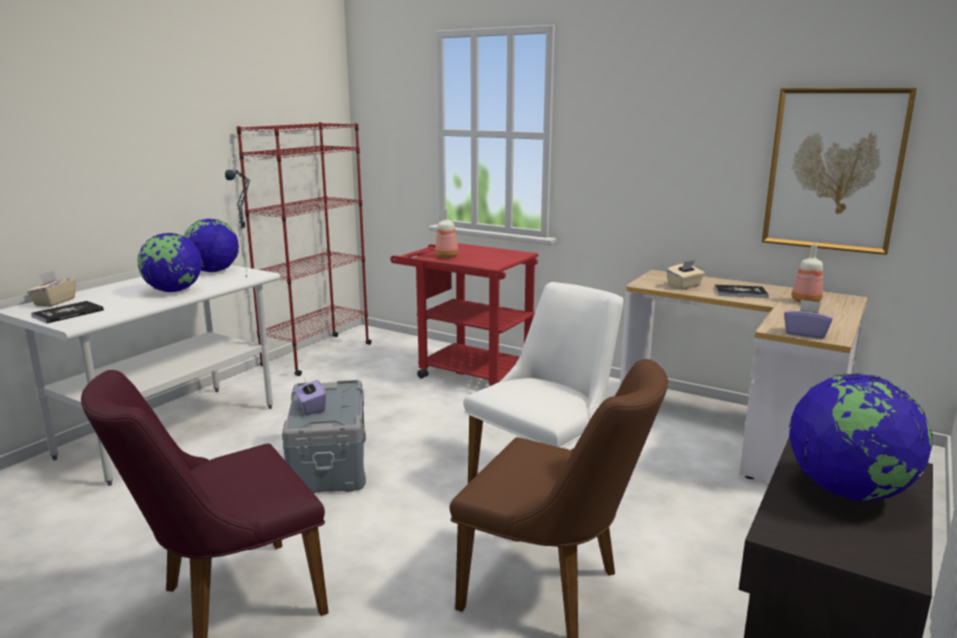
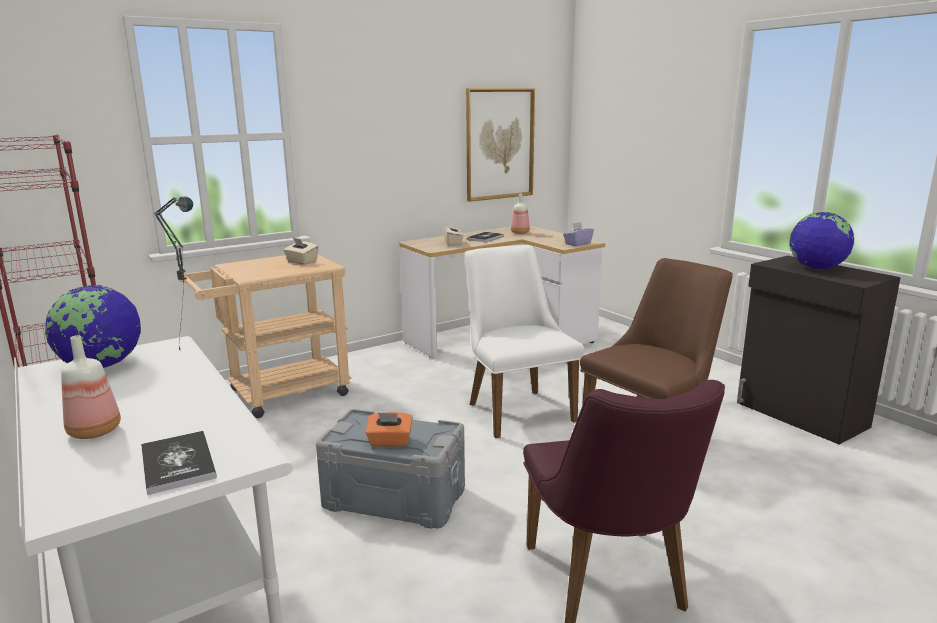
camera: 65 degrees left, 0 degrees up
(54, 302) = (72, 479): beige tissue box -> beige tissue box (301, 262)
(173, 291) = (173, 391): globe -> none
(311, 407) = (390, 442): purple tissue box -> orange tissue box
(447, 256) = (264, 273): bottle -> bottle (94, 431)
(466, 372) = (278, 394): red cart -> beige cart

